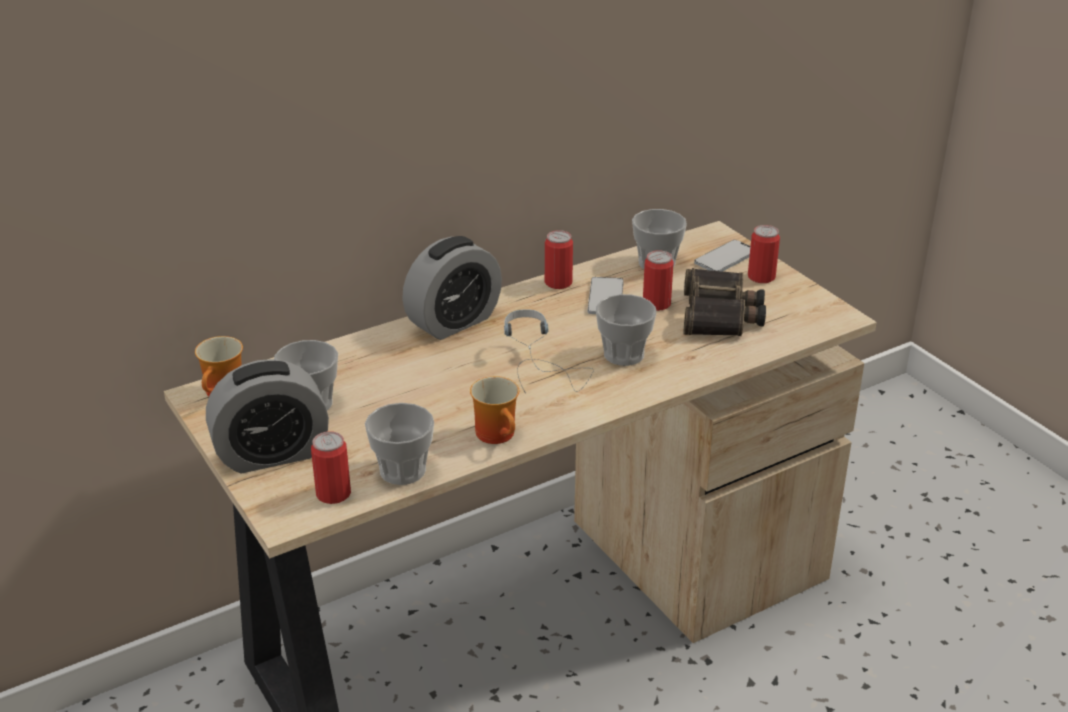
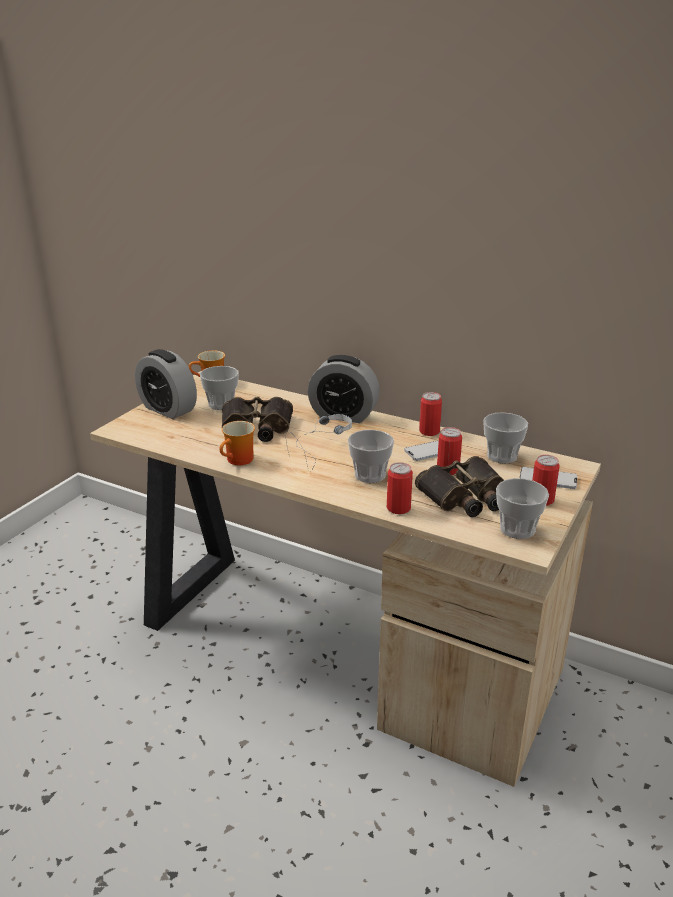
camera: 60 degrees right, 5 degrees down
(333, 494) = (145, 434): can -> can (398, 508)
(402, 470) = (180, 445): cup -> cup (517, 529)
(419, 396) = (256, 428): none -> binoculars

